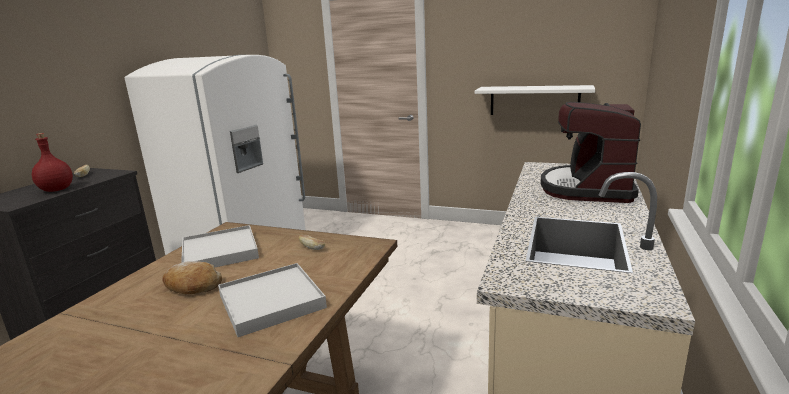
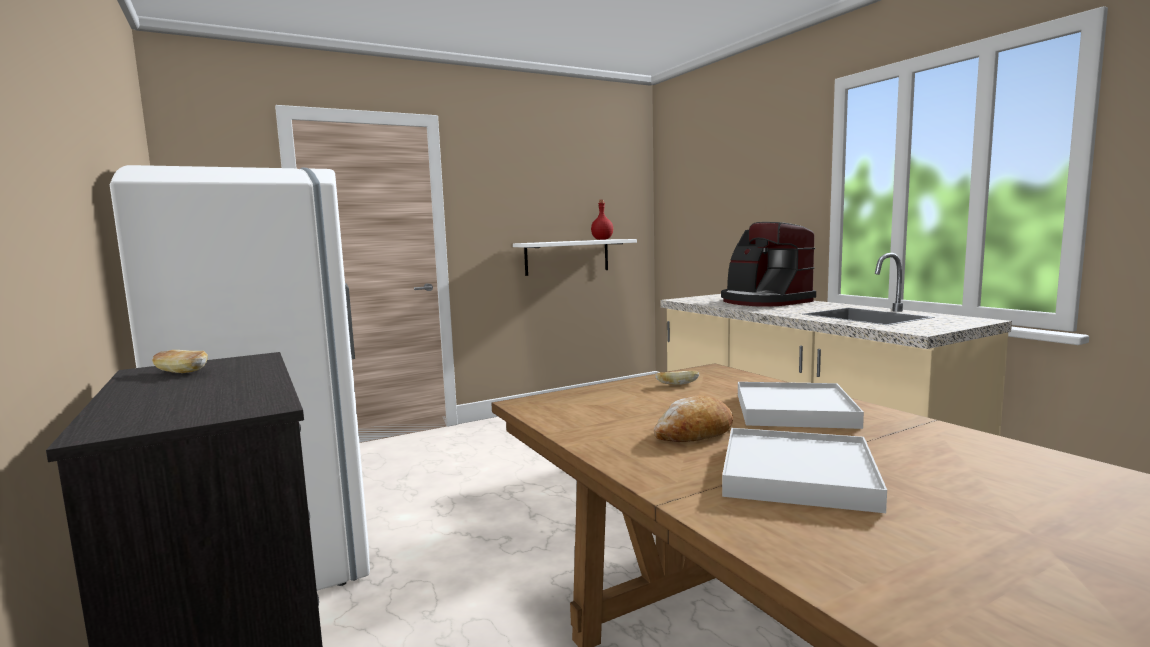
camera: 50 degrees left, 10 degrees down
(57, 189) = (237, 385): red bottle -> red bottle (602, 239)
(220, 252) = (604, 414): white tray -> white tray (798, 475)

